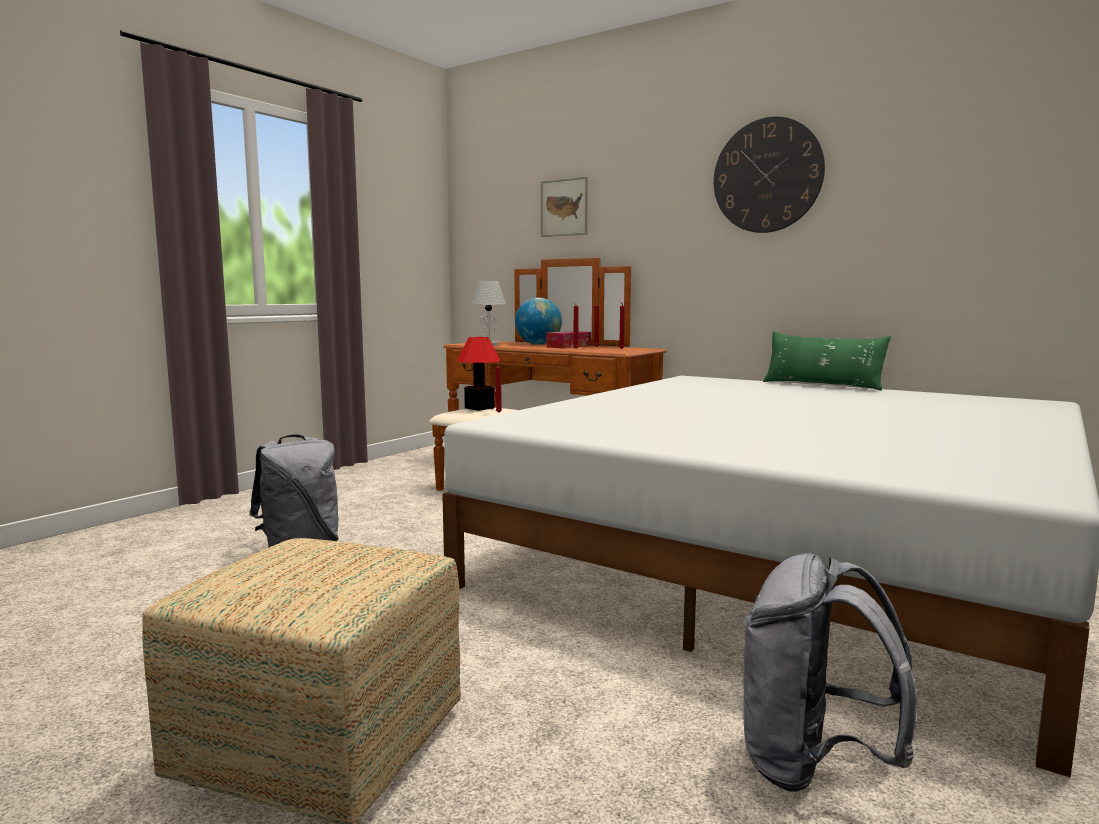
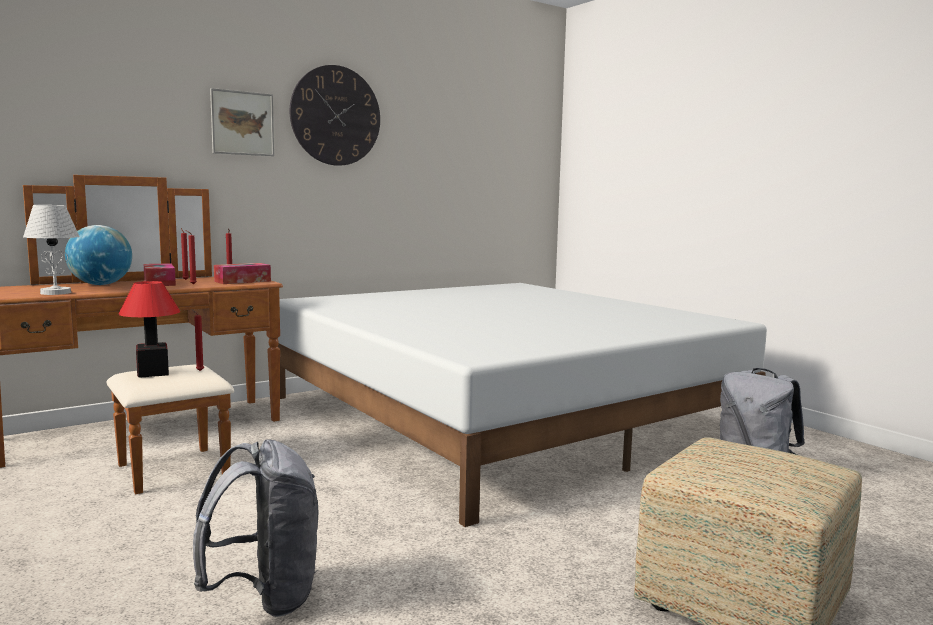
camera: 70 degrees left, 0 degrees up
(564, 207) = (99, 111): picture -> picture (242, 123)
(616, 350) = (242, 281): none -> tissue box
(822, 385) = (400, 291): green pillow -> none

